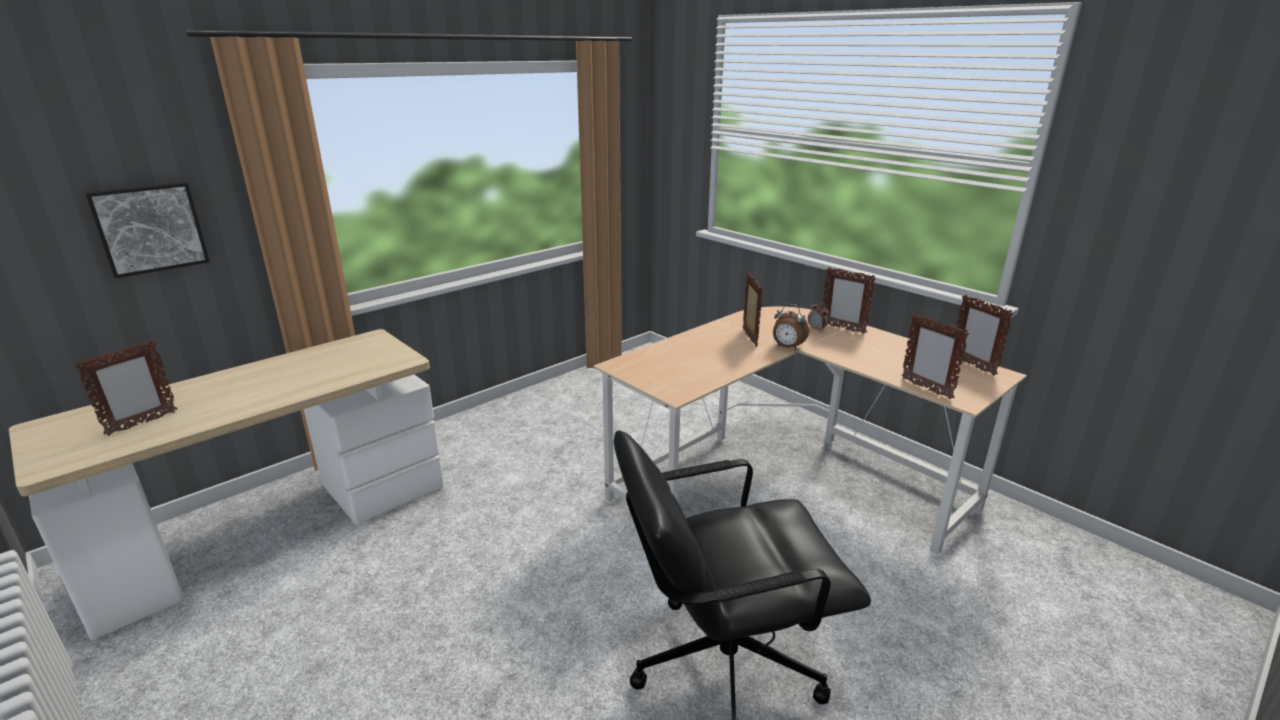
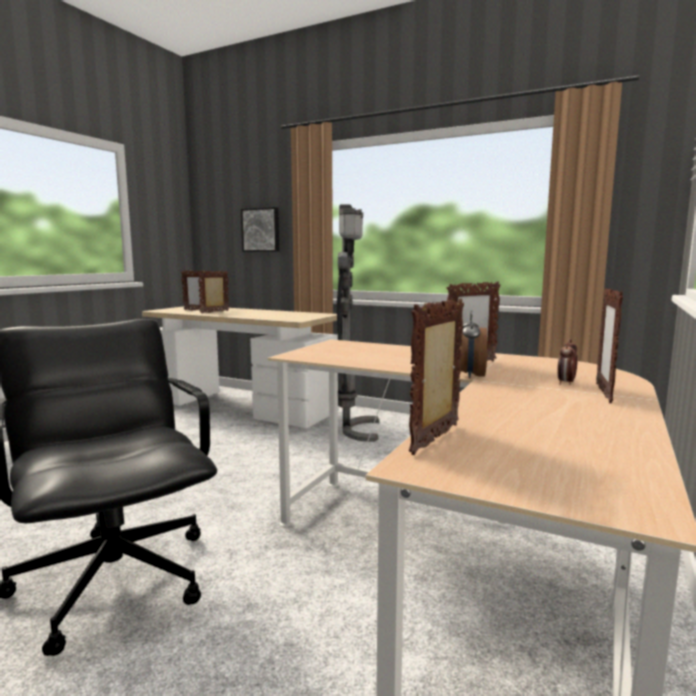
camera: 70 degrees right, 15 degrees down
(476, 458) = (350, 430): none -> grey floor lamp
(972, 365) = (630, 478): picture frame -> picture frame (215, 312)

